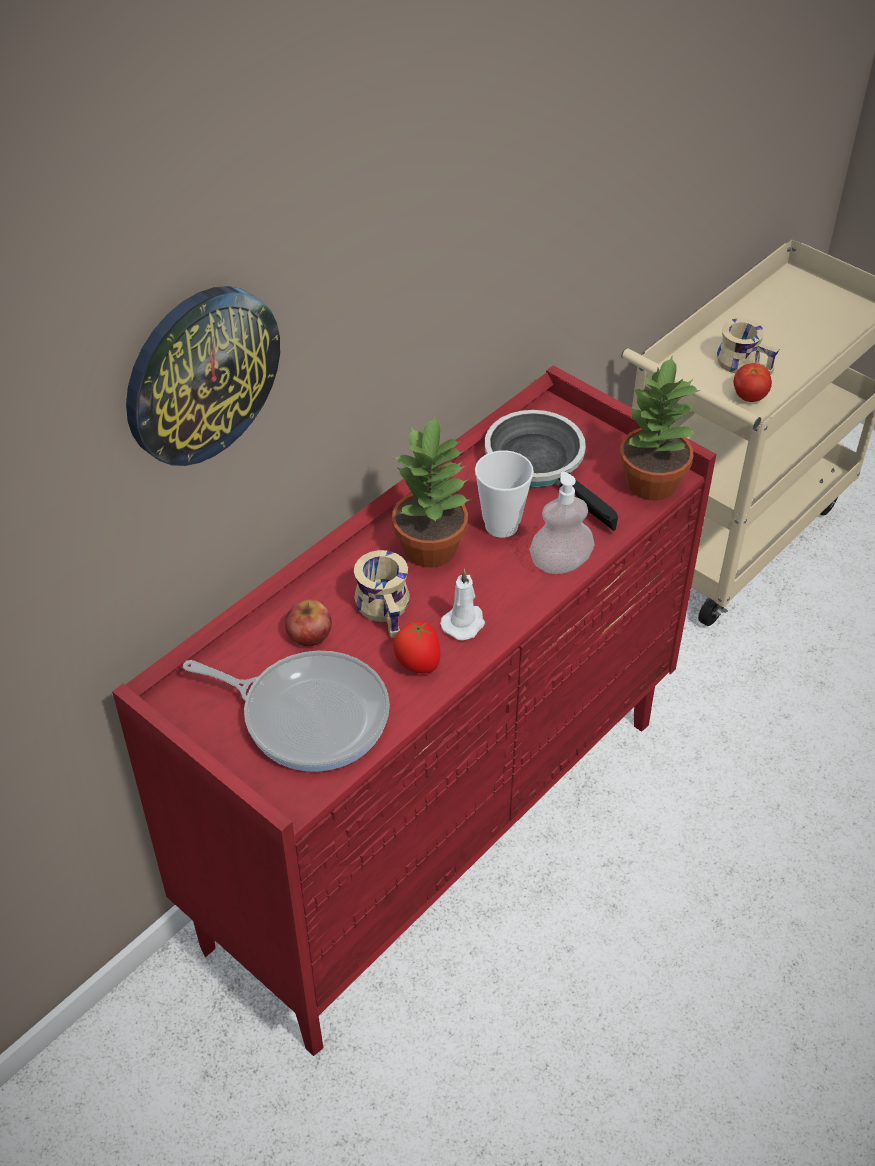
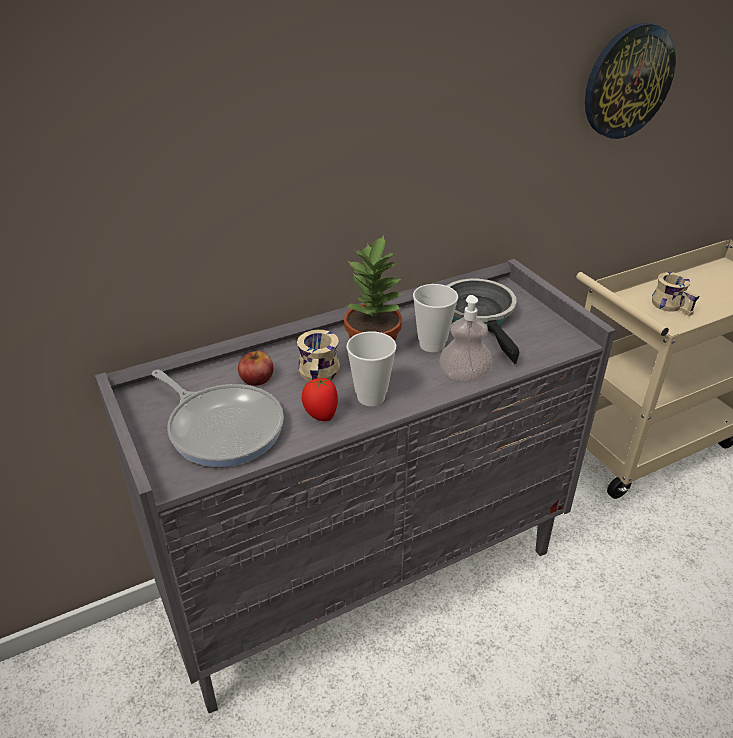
camera: 20 degrees right, 10 degrees down
(201, 374) = (189, 140): wall clock -> wall clock (627, 81)
(439, 828) = (368, 580): red cabinet -> grey cabinet
(464, 623) = (371, 397): white candle -> cup
(650, 484) = (558, 343): potted plant -> none
(749, 396) = (669, 325): tomato -> none

